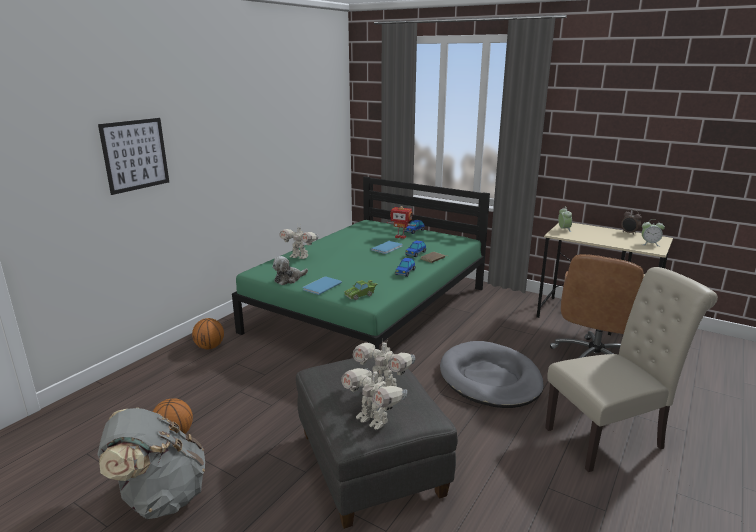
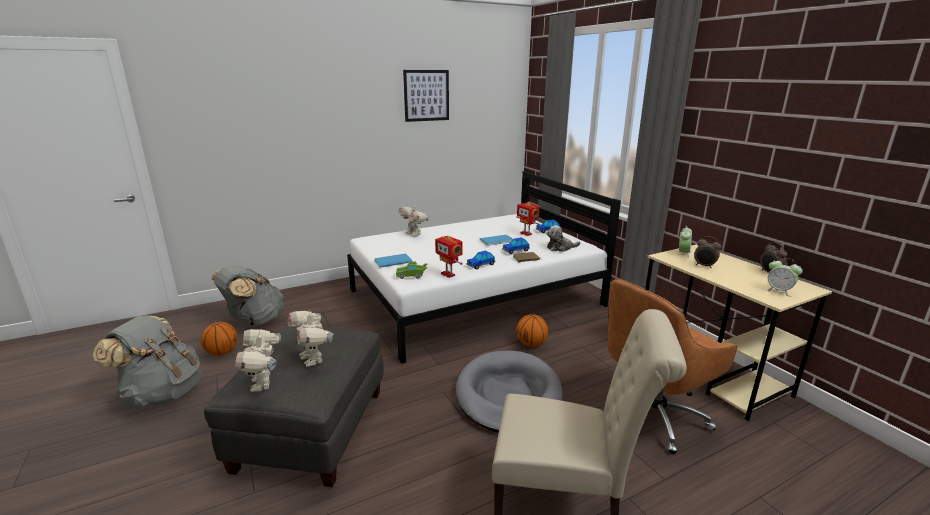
camera: 30 degrees right, 0 degrees up
(135, 155) = (273, 126): picture -> picture (426, 95)
(167, 394) = (254, 321): none -> grey backpack
(209, 347) = (321, 295): basketball -> basketball (531, 344)
(289, 279) = (379, 250): plush toy -> plush toy (560, 248)
(370, 309) = (474, 298): green bed -> white bed
(391, 286) = (448, 274): none -> toy robot
(588, 236) = (704, 266): none -> alarm clock

